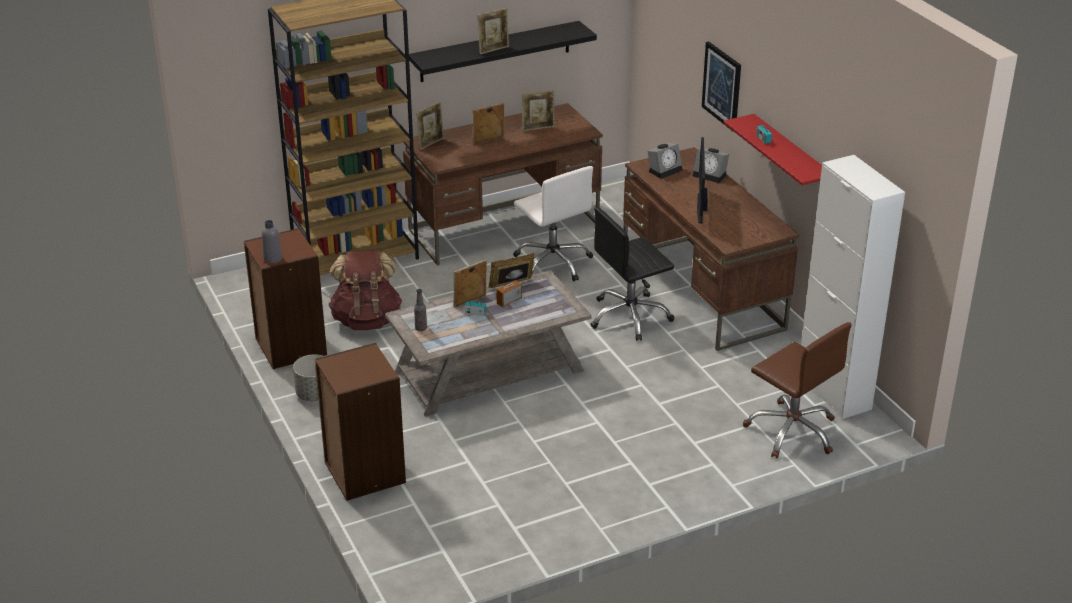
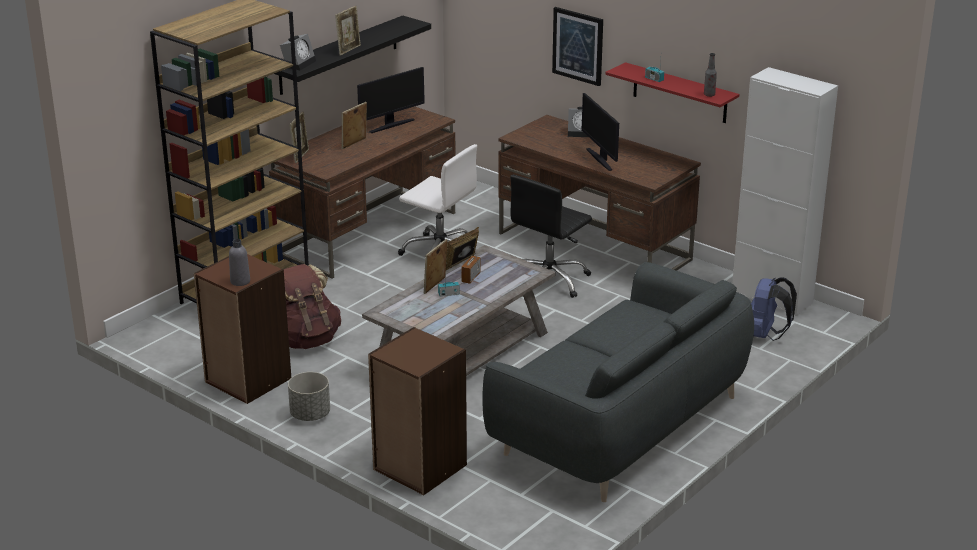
camera: 25 degrees left, 5 degrees down
(421, 328) = (409, 318): bottle -> bottle (709, 95)
(538, 128) = (391, 125): picture frame -> monitor
(574, 483) = (620, 424): none -> grey sofa
(665, 170) = (539, 136): alarm clock -> alarm clock (299, 63)
(792, 431) = (765, 335): brown office chair -> blue backpack

